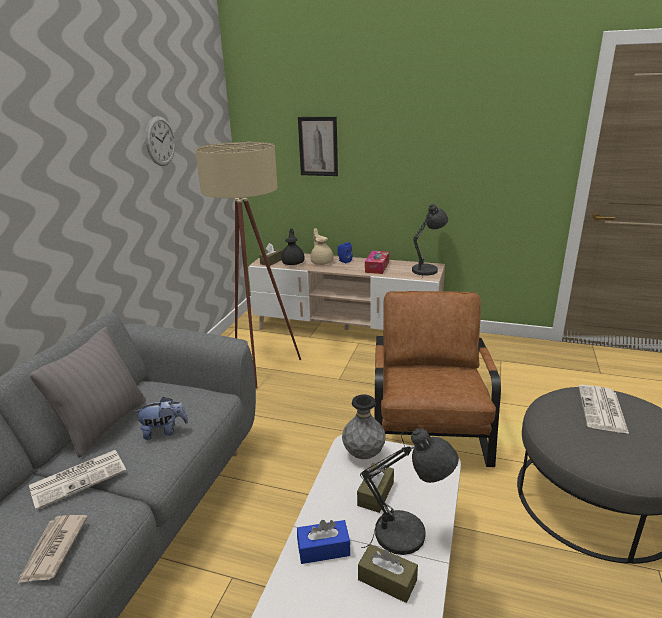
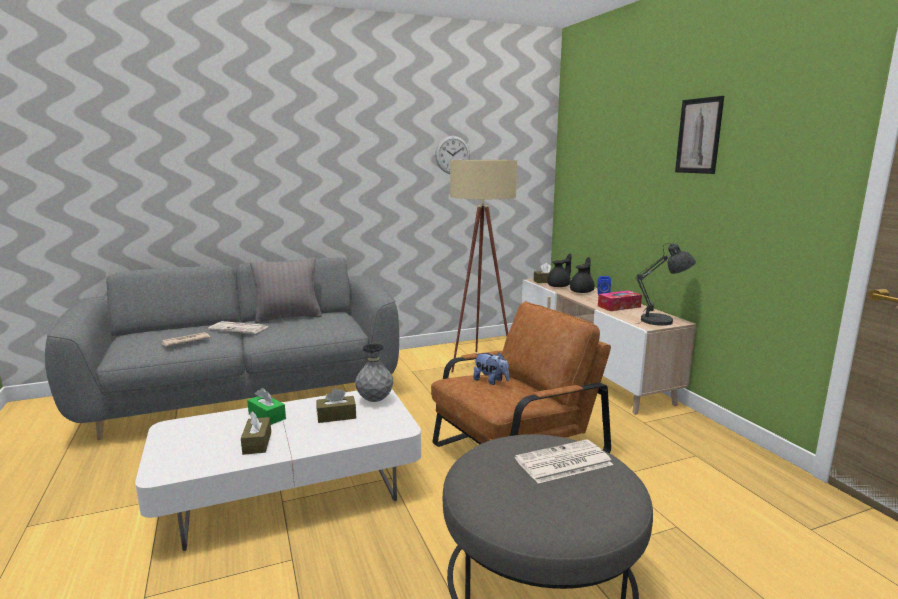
camera: 50 degrees right, 10 degrees down
(164, 431) = (298, 329): plush toy -> plush toy (491, 381)
(318, 146) = (606, 176): picture -> picture (699, 136)
(322, 262) = (582, 291): beige teapot -> black teapot
(323, 549) = (267, 416): blue tissue box -> green tissue box
(407, 535) = (305, 438): grey table lamp -> none

